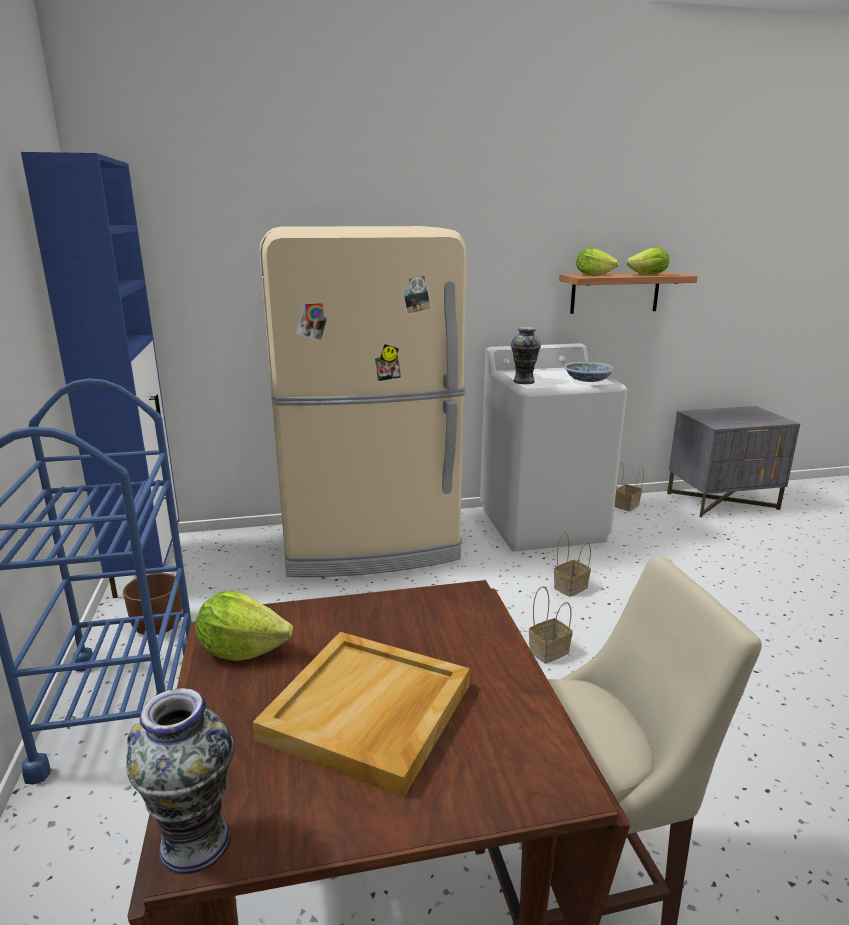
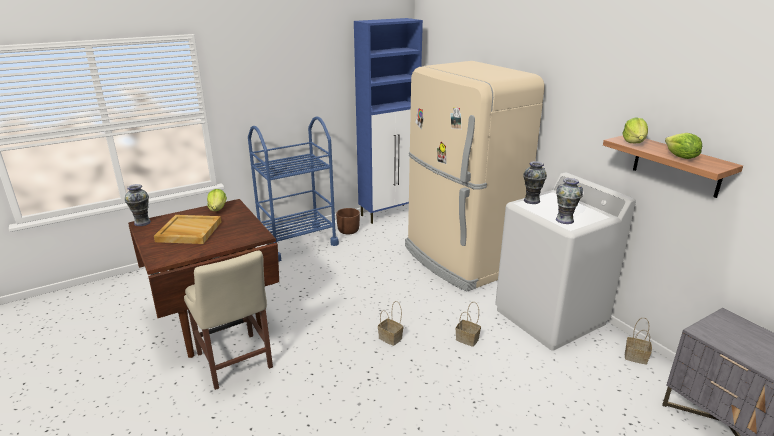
camera: 70 degrees right, 5 degrees up
(587, 380) = (564, 220): bowl -> vase

